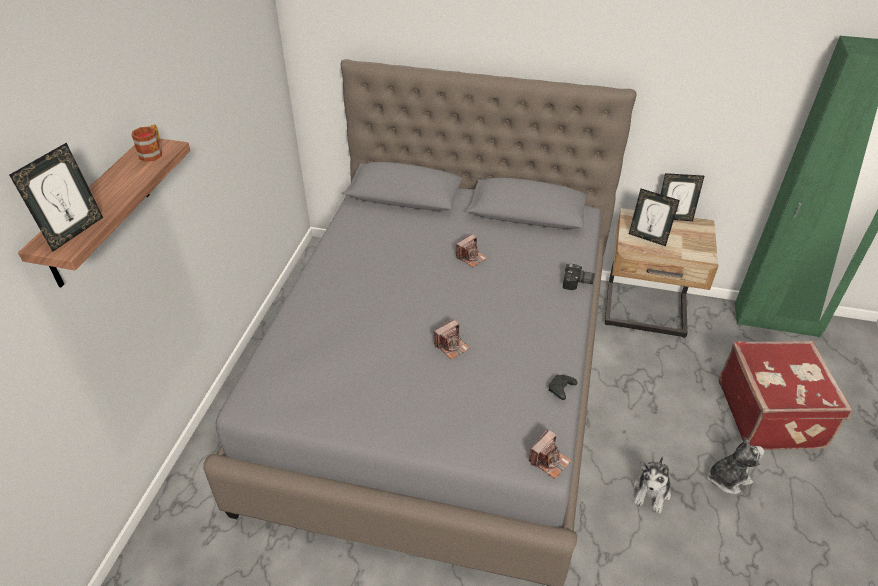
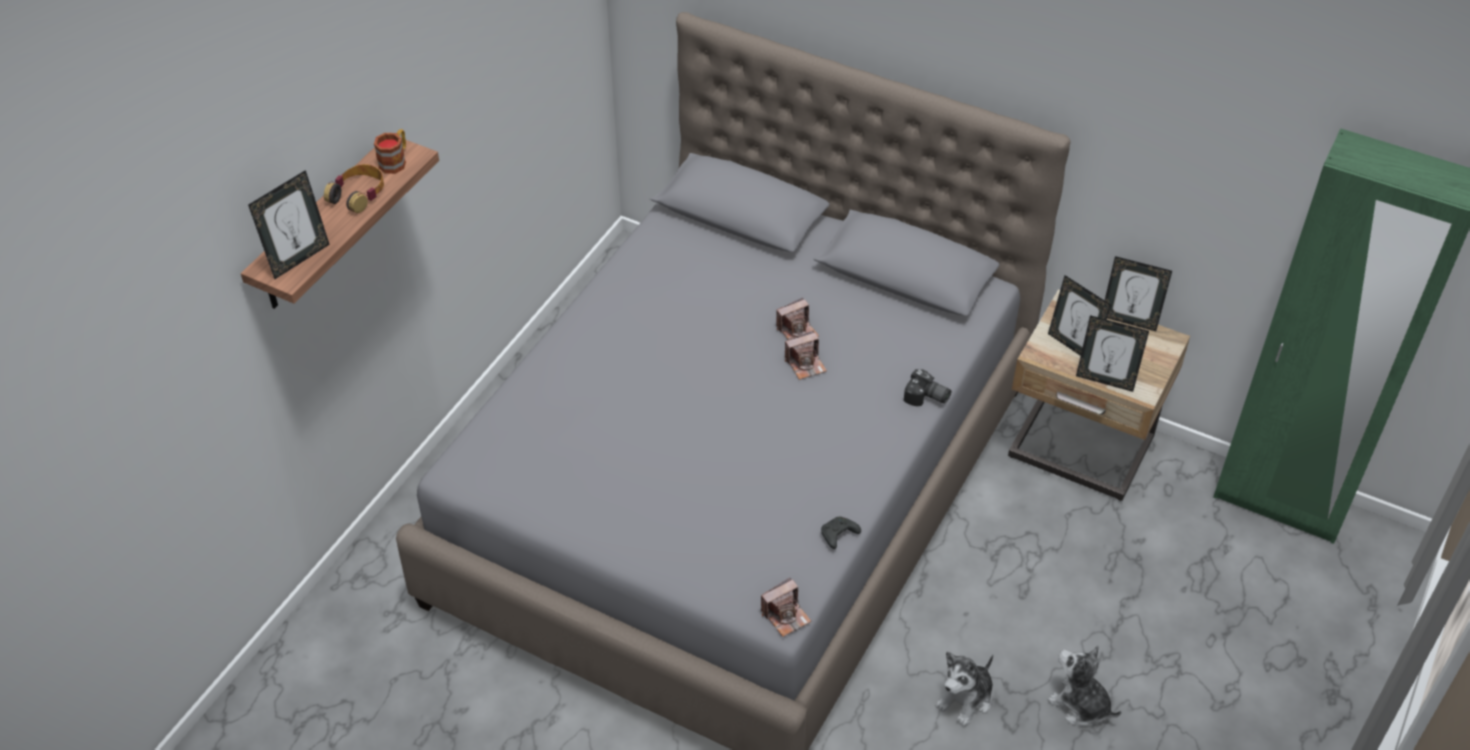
camera: 15 degrees right, 5 degrees up
(124, 178) = (358, 194): none -> headphones
(451, 346) = (724, 451): camera -> camera (805, 364)
(679, 254) = (1105, 380): none -> picture frame
(727, 478) = (1080, 705): plush toy -> plush toy turned 135 degrees counterclockwise
(771, 414) = (1190, 636): red suitcase -> none

